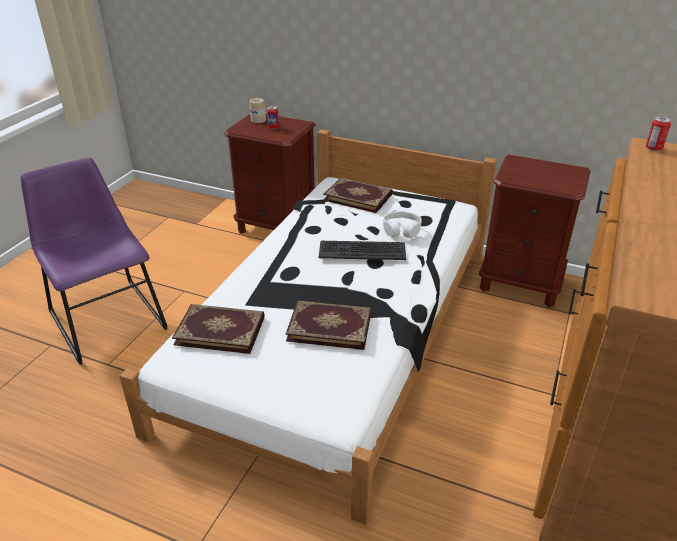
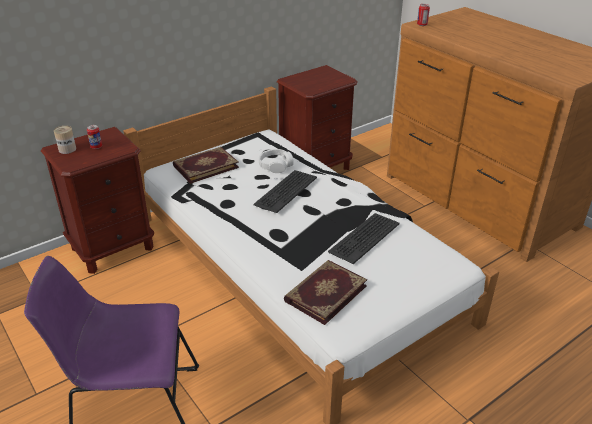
camera: 60 degrees left, 0 degrees up
(329, 326) = (364, 238): book -> keyboard

